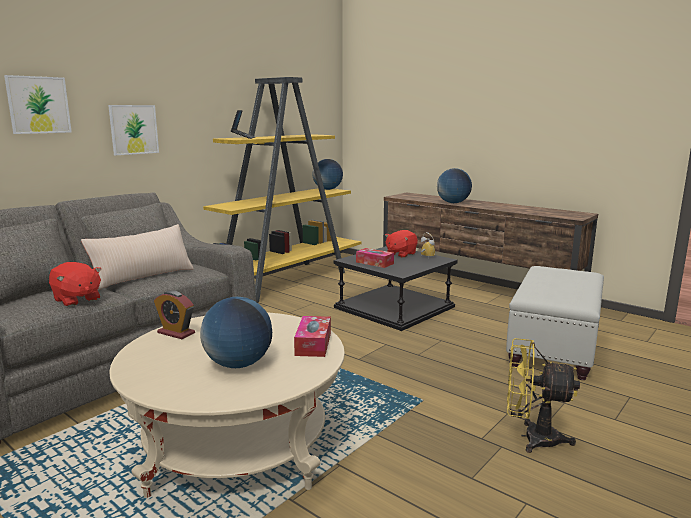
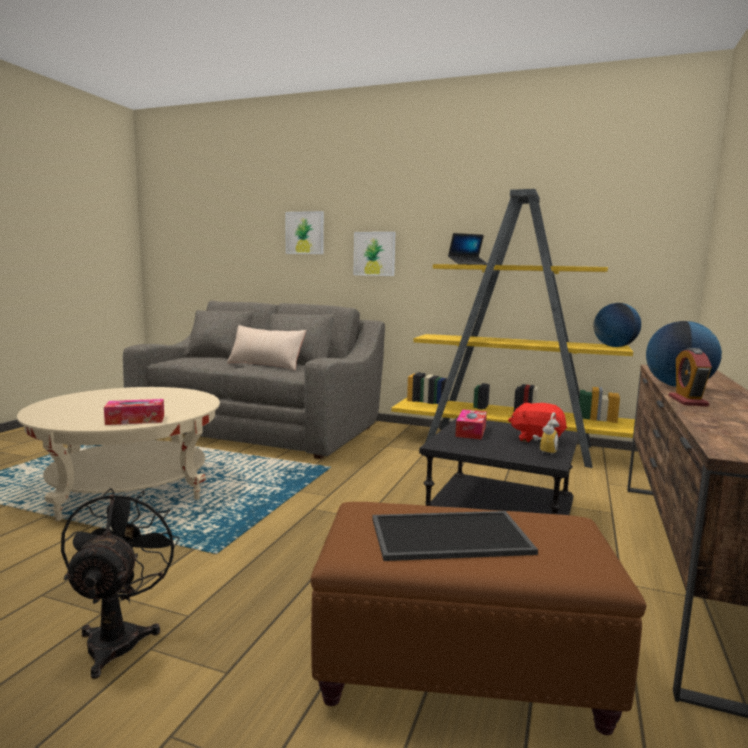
camera: 70 degrees right, 5 degrees down
(76, 299) = (201, 362): red plush toy -> none
(176, 333) = (165, 391): alarm clock -> alarm clock (687, 401)
(238, 364) = (97, 408): globe -> none
(531, 438) = (119, 637): yellow fan -> black fan
(554, 347) = (463, 666): white ottoman -> brown ottoman
(562, 287) = (449, 537): none -> tray

